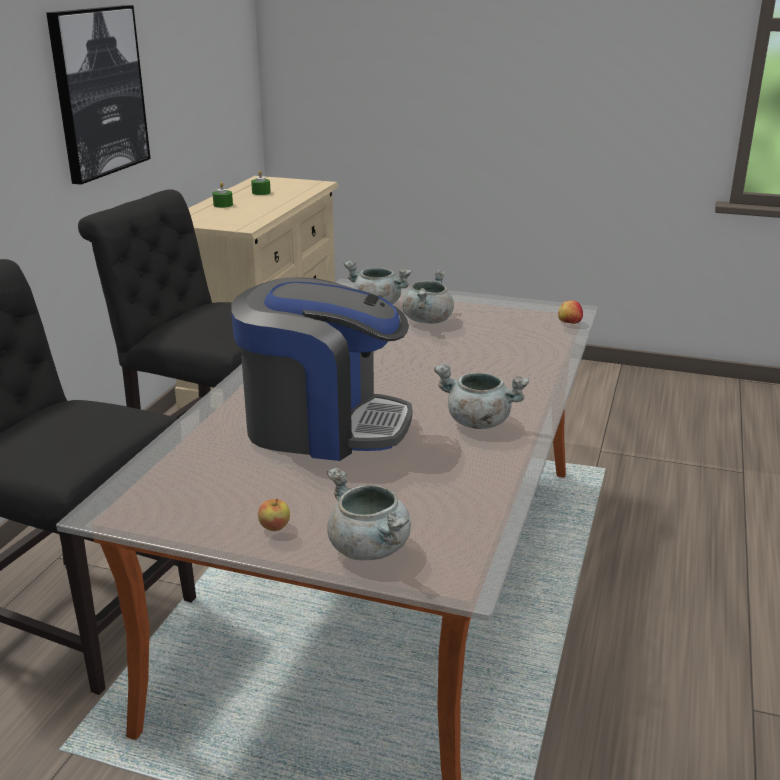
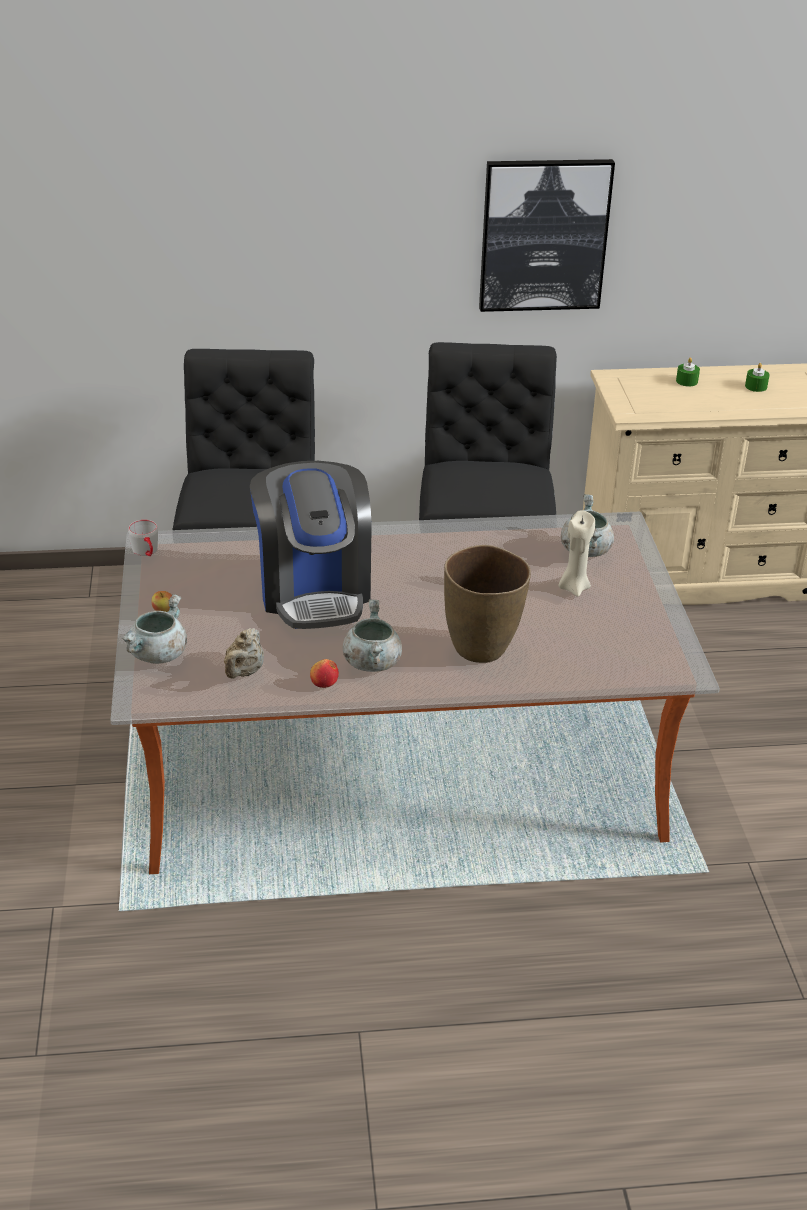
camera: 65 degrees right, 10 degrees up
(128, 516) = (147, 552): none -> grey mug
(427, 320) = (573, 587): grey cooking pot -> beige candle
(448, 495) = (244, 672): none -> beige teapot
(490, 370) = (482, 648): none -> brown vase
(569, 322) = (646, 675): apple -> apple (324, 683)

